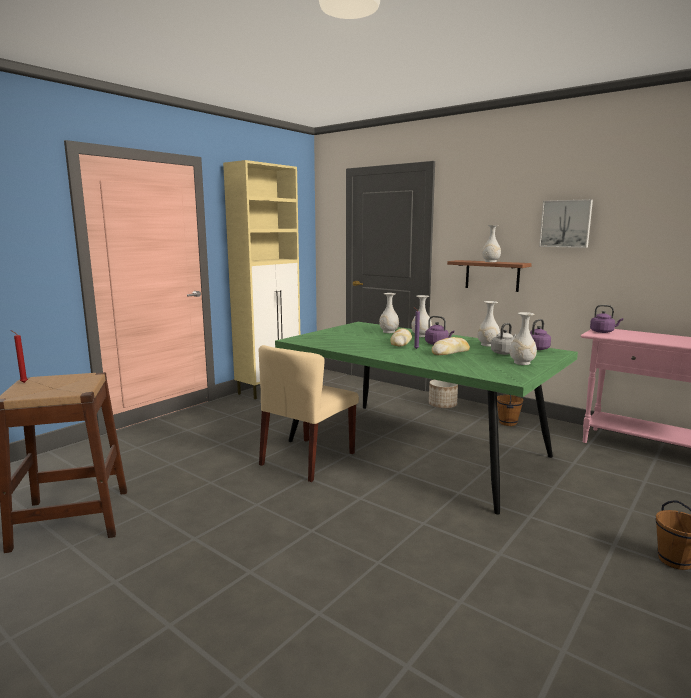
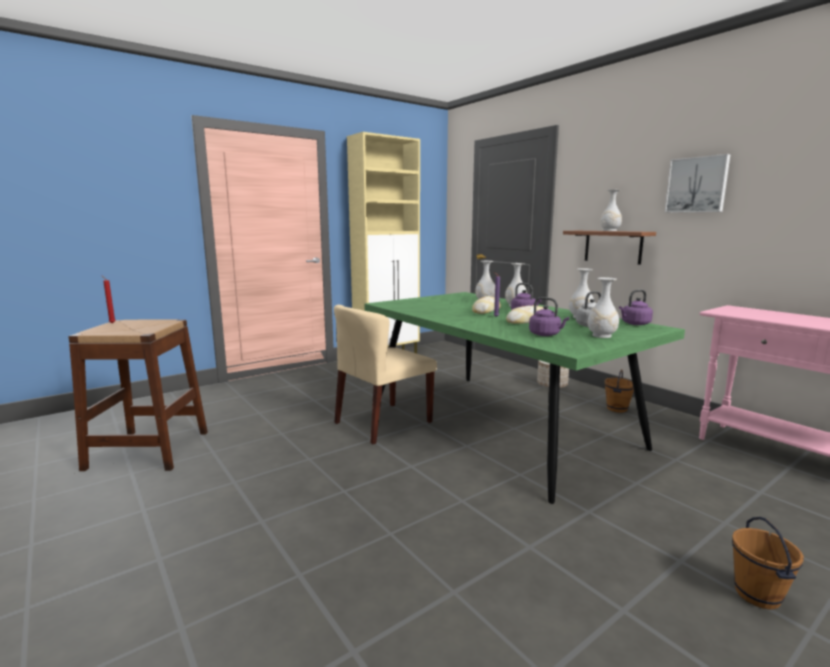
camera: 15 degrees right, 0 degrees up
(603, 332) = (731, 310): purple kettle -> purple kettle (546, 334)

